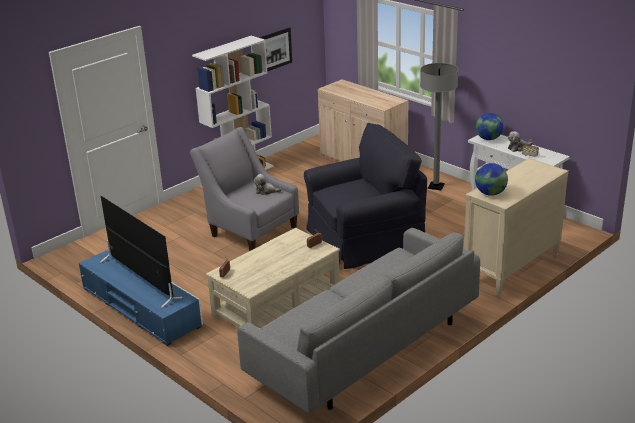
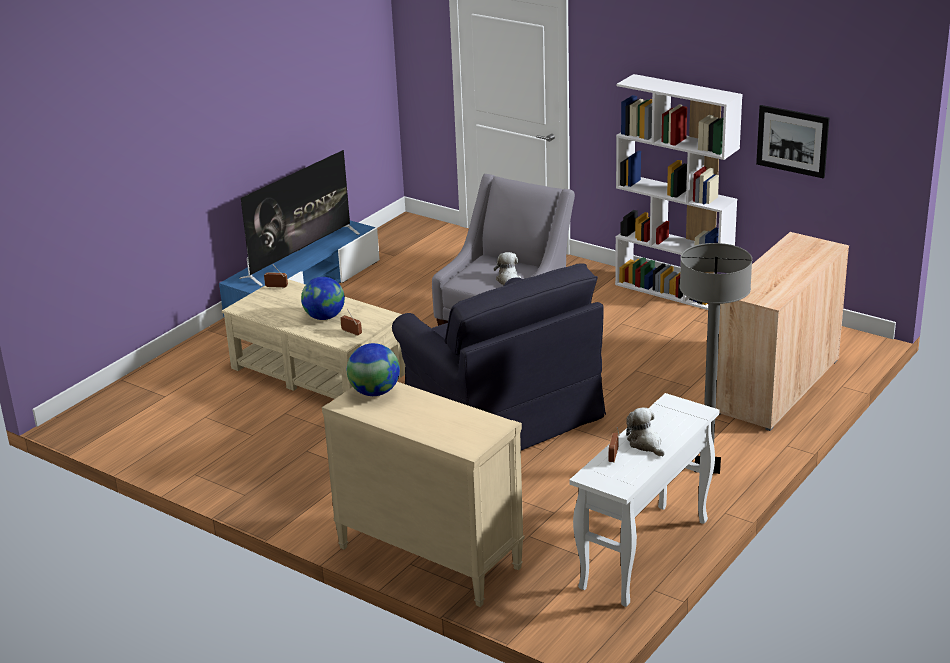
camera: 80 degrees right, 0 degrees up
(364, 347) = (215, 444): grey sofa -> none
(488, 139) = (676, 412): globe -> globe (324, 317)

